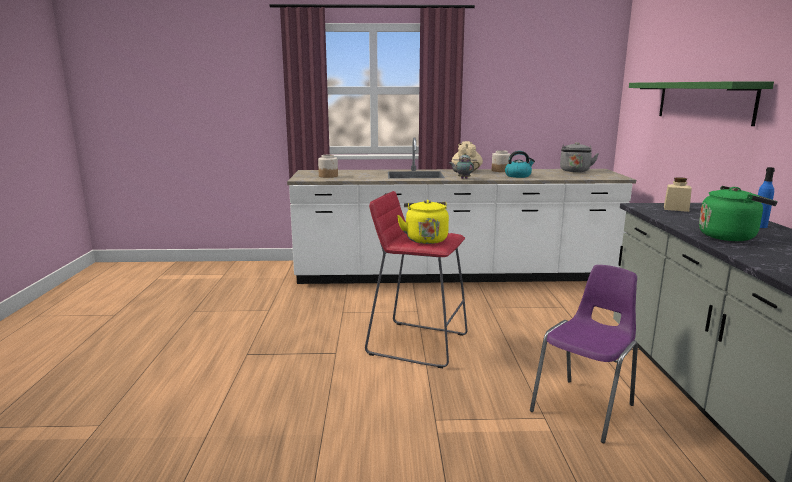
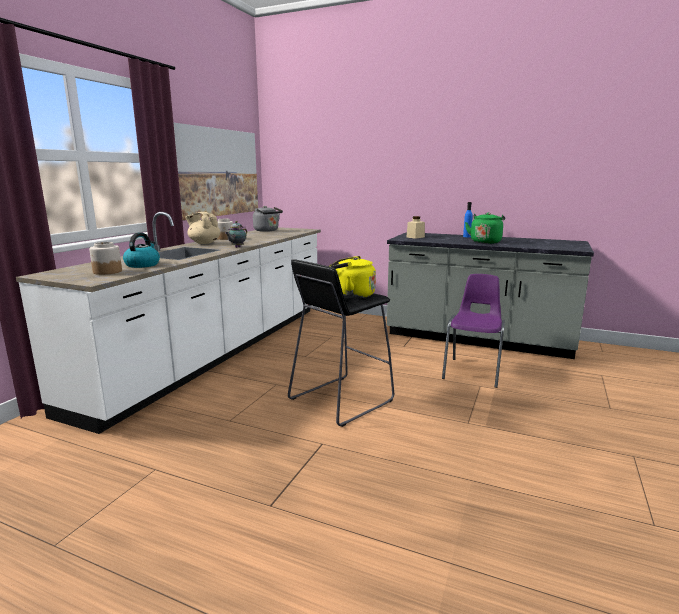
camera: 65 degrees left, 0 degrees up
(417, 343) = (340, 400): red stool -> black stool
(518, 176) = (257, 239): kettle -> kettle (142, 265)
(534, 103) = (217, 172): none -> picture
(585, 408) = (473, 372): purple chair -> purple chair turned 45 degrees clockwise
(703, 101) = (374, 167): green shelf -> none

